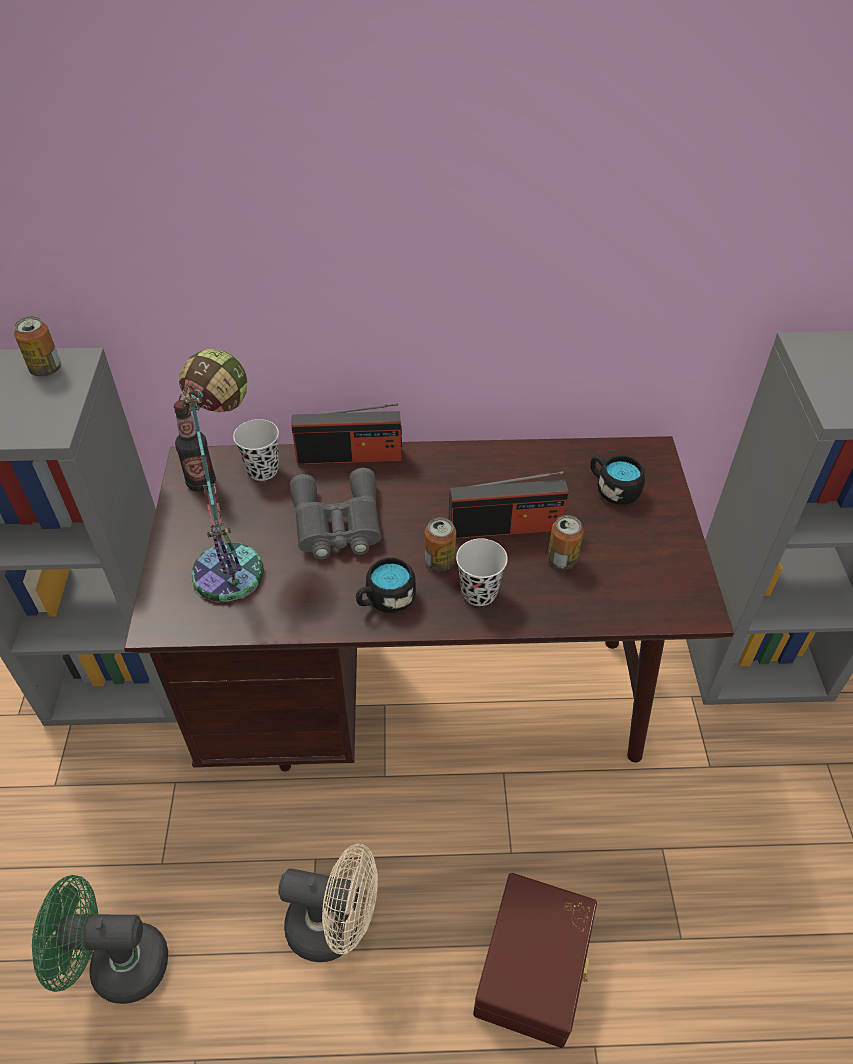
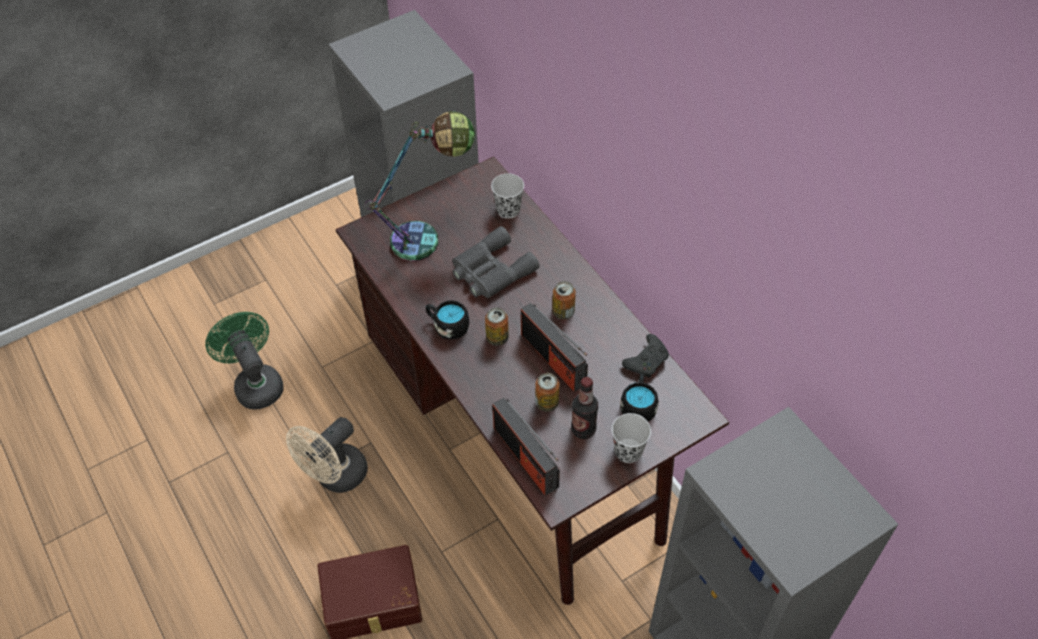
camera: 60 degrees right, 5 degrees up
(46, 369) = (435, 63): can -> can (563, 312)
(201, 483) = (475, 188): bottle -> bottle (583, 429)
(335, 926) = (335, 477): beige fan -> beige fan turned 60 degrees clockwise
(350, 456) = (554, 246): radio -> radio (525, 457)
(479, 592) = (486, 370): black cup -> black cup (628, 451)
(560, 457) = (647, 361): none -> black game controller

